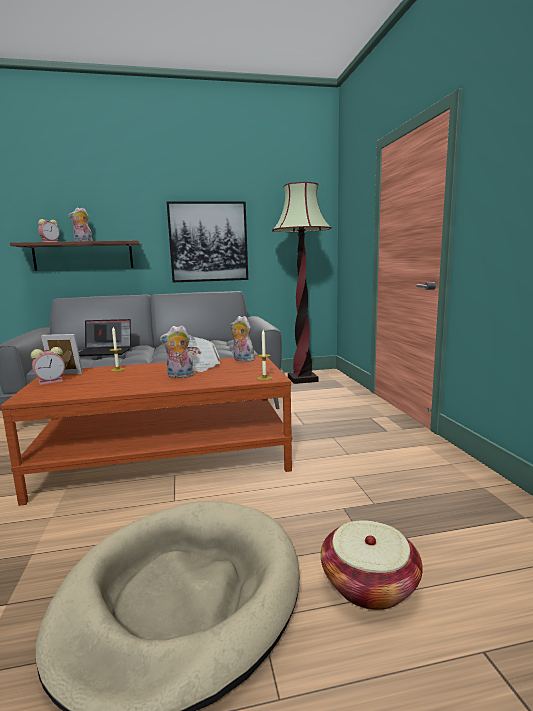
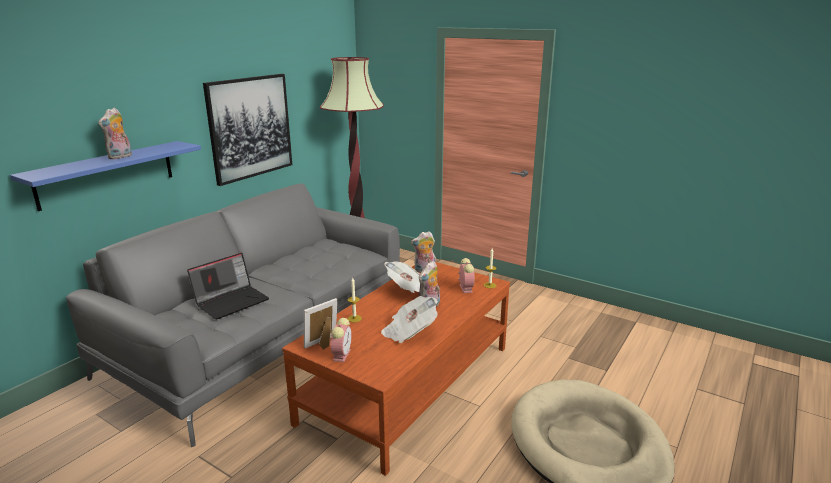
camera: 45 degrees left, 10 degrees up
(50, 242) = (73, 166): alarm clock -> alarm clock (465, 288)
(83, 256) = (107, 174): brown shelf -> blue shelf
(119, 384) = (409, 332): none -> newspaper
(369, 584) = (636, 388): basket -> none

